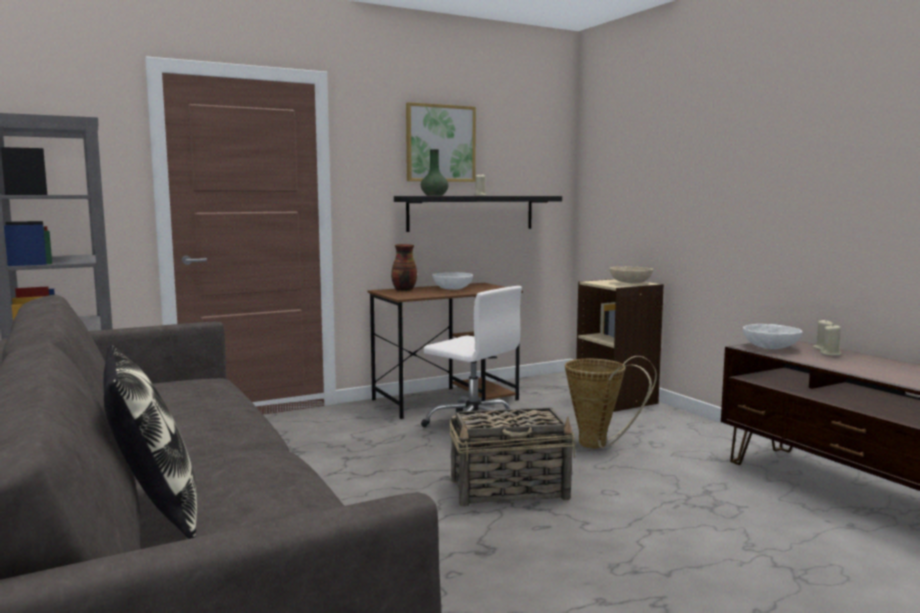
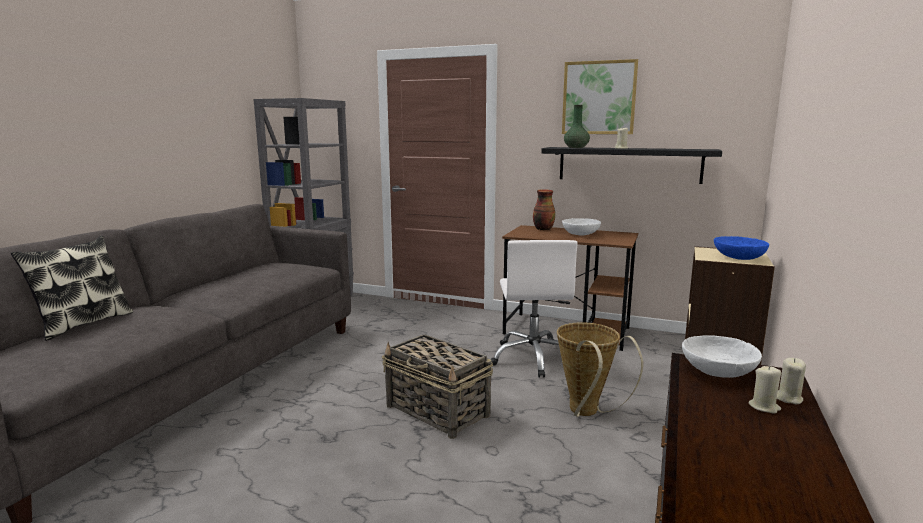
camera: 50 degrees right, 5 degrees up
(630, 283) = (739, 258): beige bowl -> blue bowl

